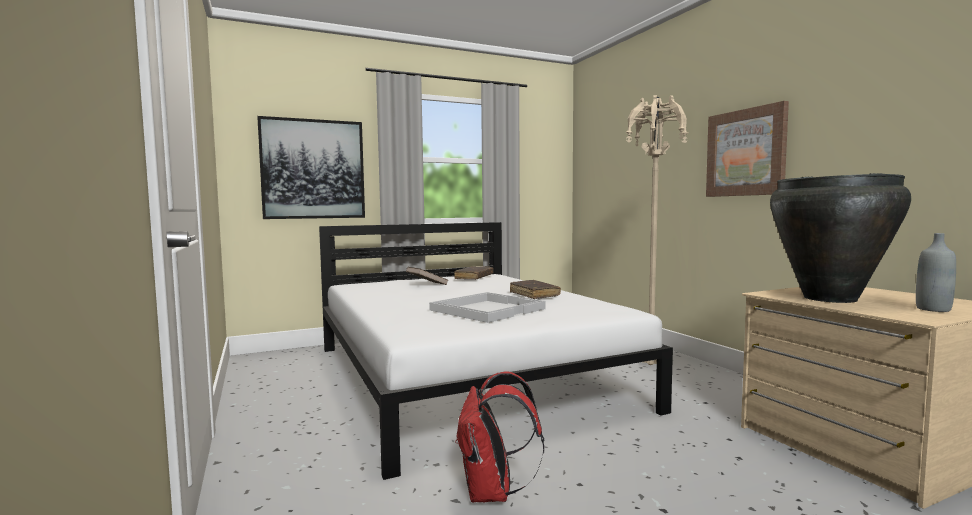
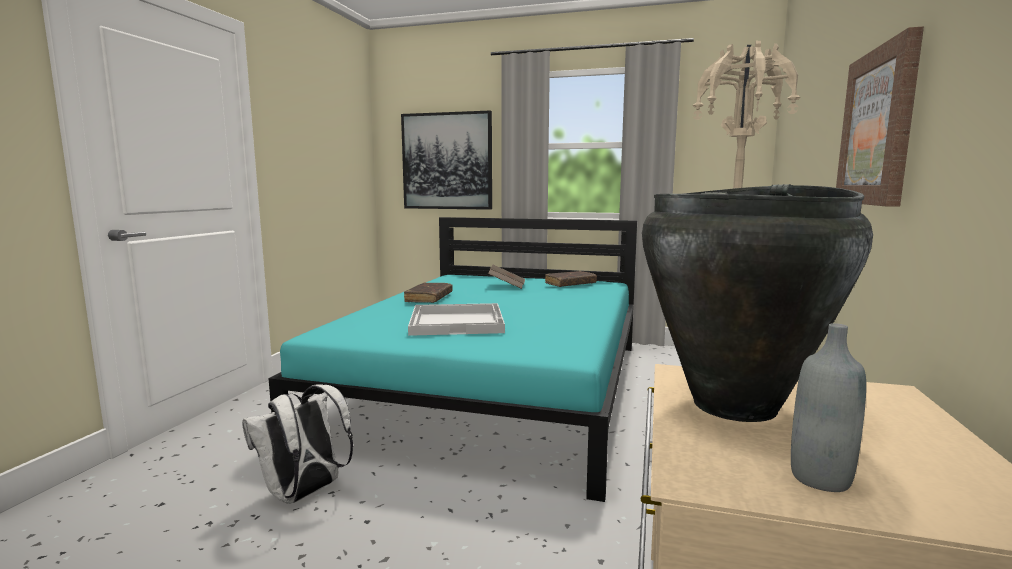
camera: 40 degrees right, 5 degrees up
(465, 375) = (496, 388): white bed -> turquoise bed
(493, 493) = (304, 494): red backpack -> white backpack
(534, 295) = (556, 315): brown book -> brown book (429, 298)

